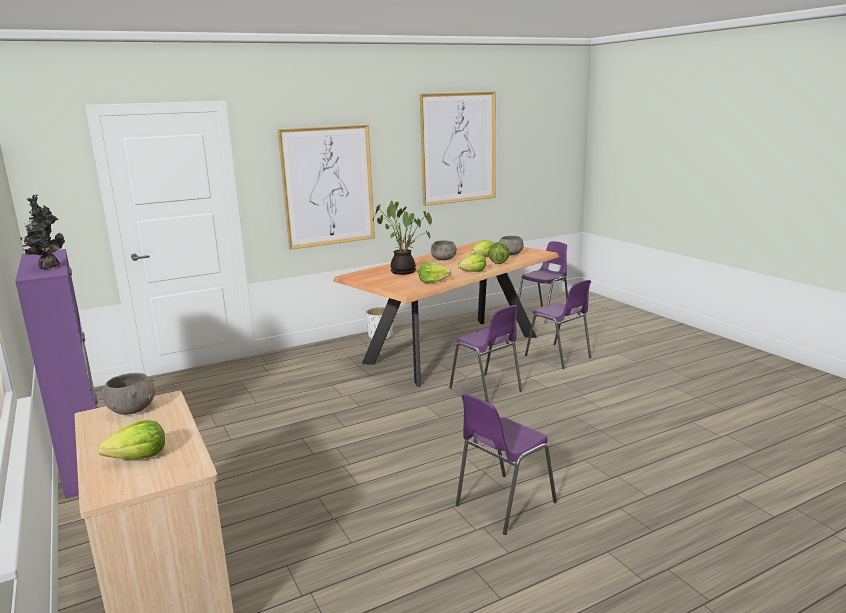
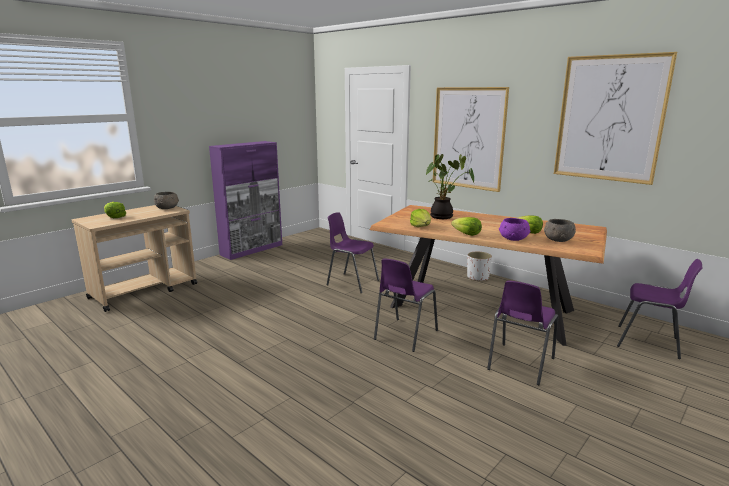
camera: 70 degrees right, 0 degrees up
(48, 267) = (234, 145): potted plant -> none
(443, 259) = (499, 222): grey bowl -> none
(498, 263) = (513, 239): lettuce -> purple bowl
(503, 504) = (216, 365): purple chair -> purple chair (351, 282)

